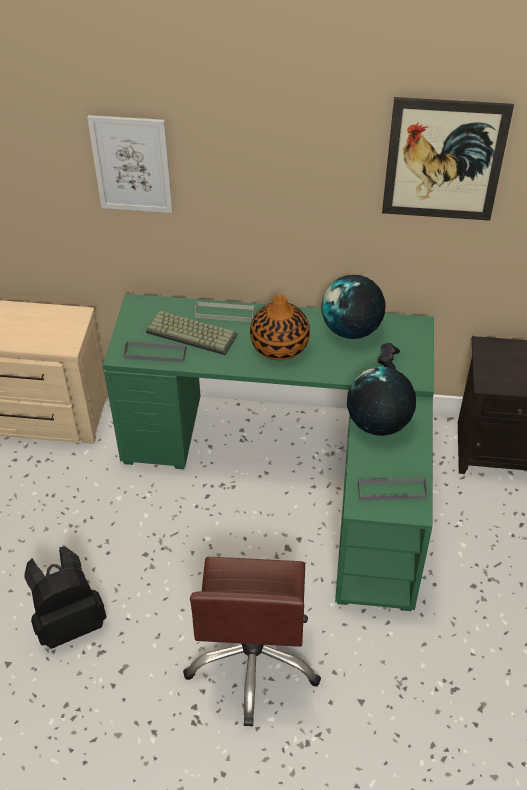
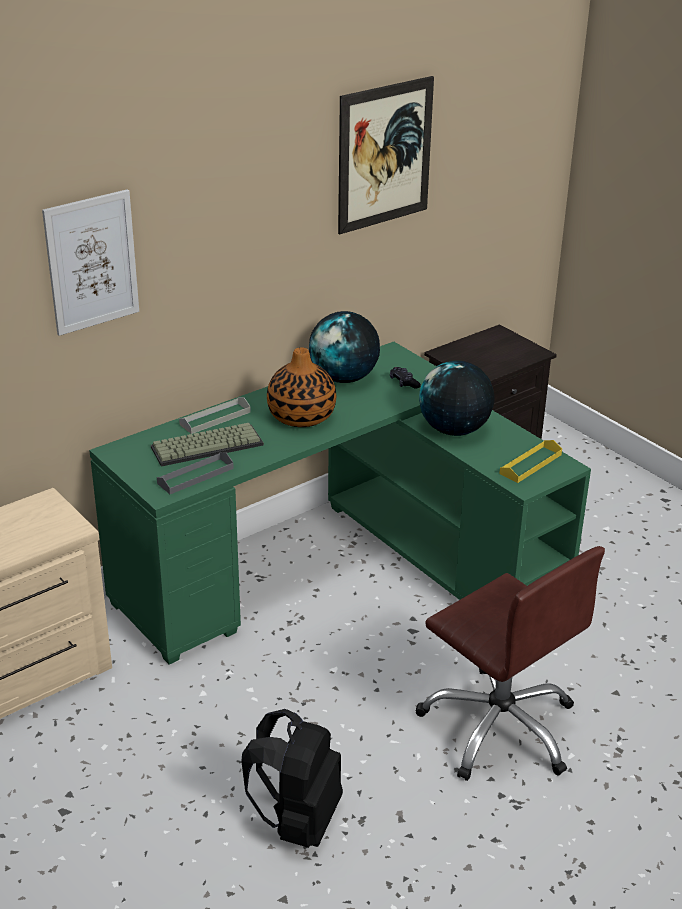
camera: 45 degrees left, 15 degrees down
(391, 491) = (530, 464): grey tray -> yellow tray

